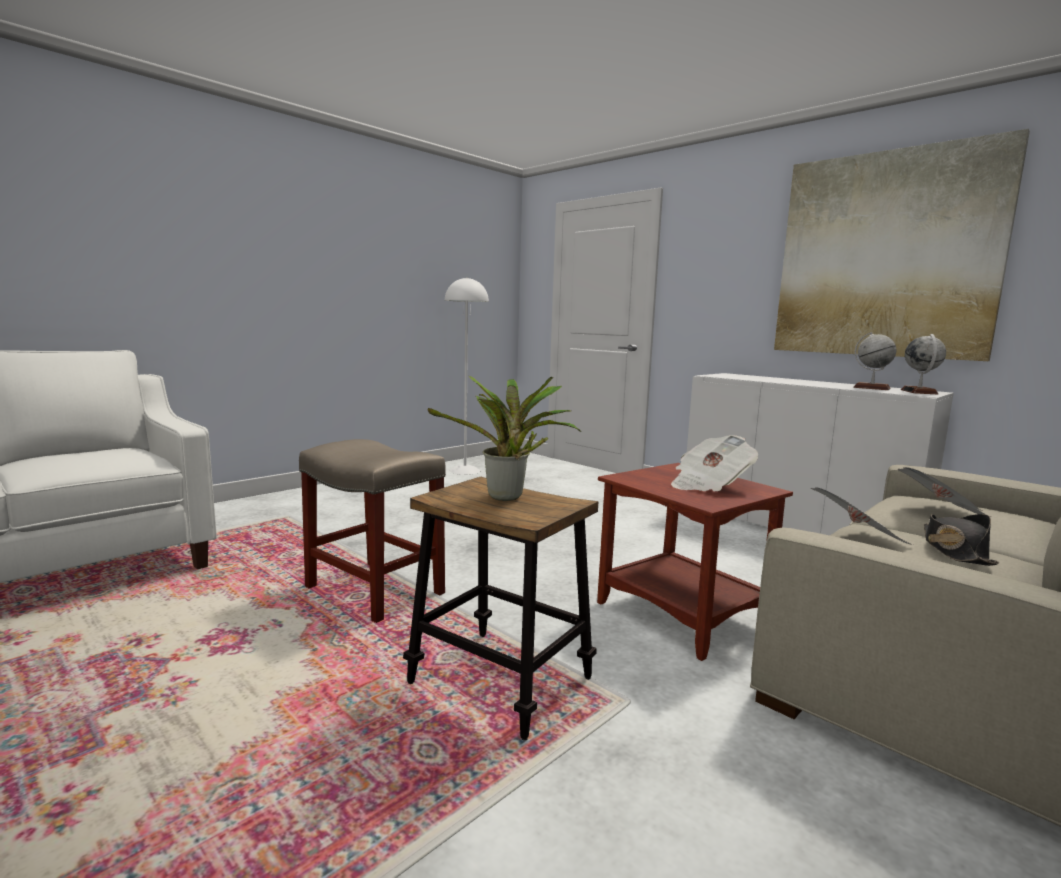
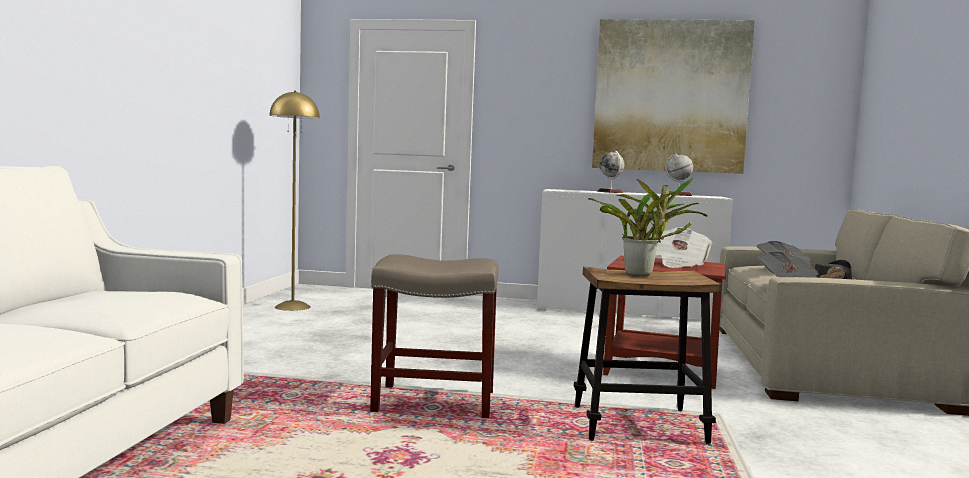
camera: 35 degrees left, 5 degrees down
(465, 470) = (292, 307): white floor lamp -> yellow floor lamp
(919, 392) = (709, 196): globe -> globe (610, 192)

